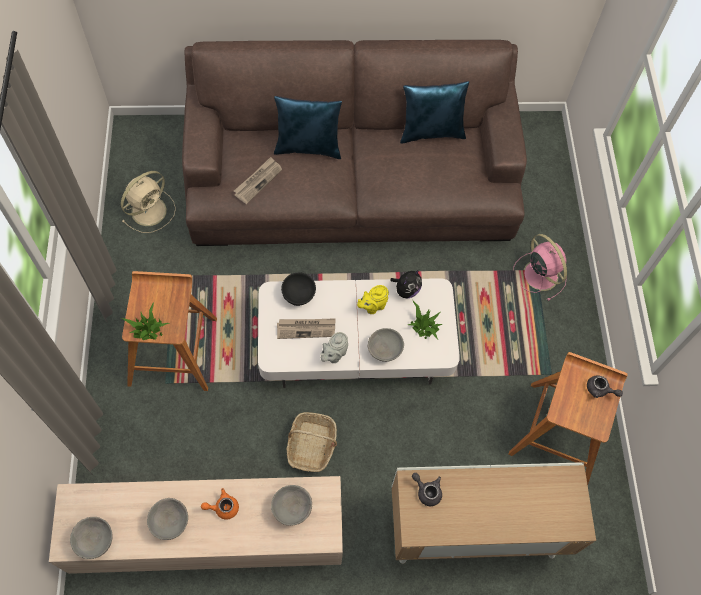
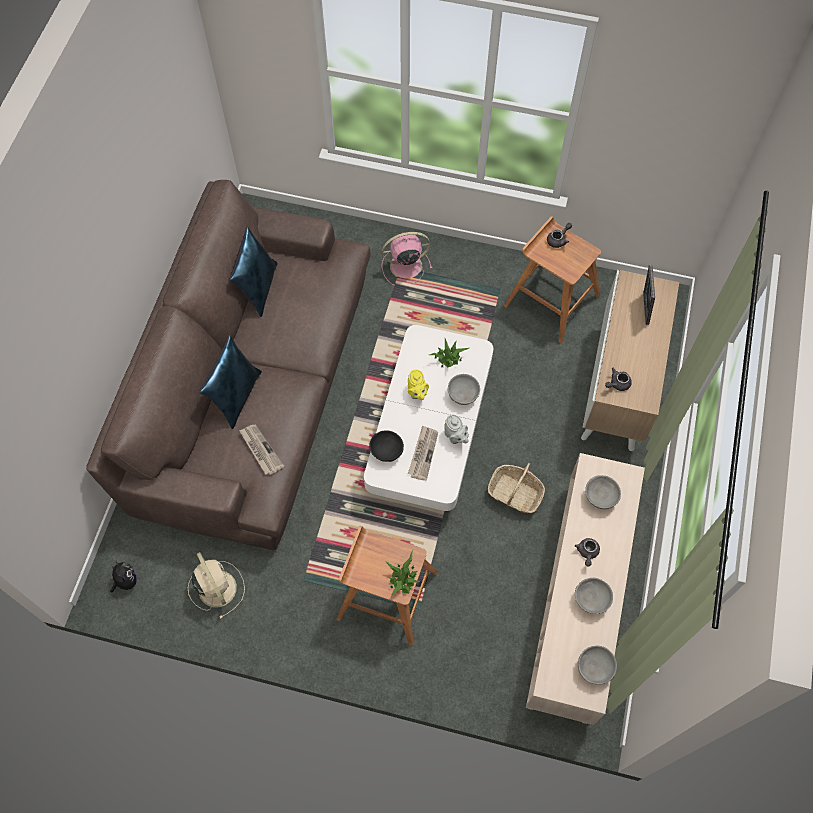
camera: 70 degrees left, 0 degrees up
(223, 507) = (587, 553): orange teapot -> grey teapot
(406, 290) = (409, 361): plush toy -> plush toy (126, 581)
(540, 503) = (643, 308): none -> picture frame

